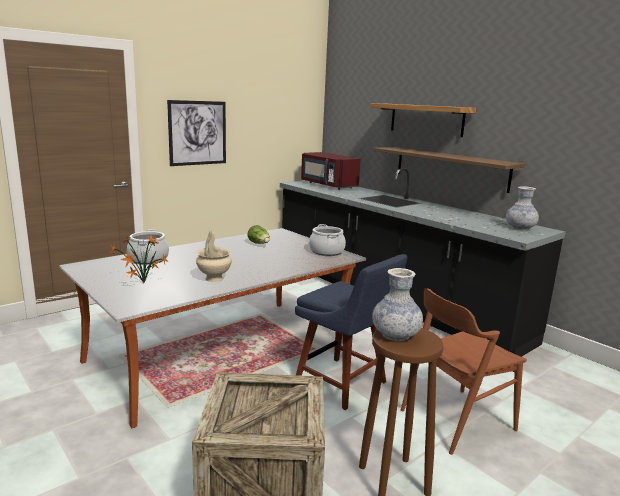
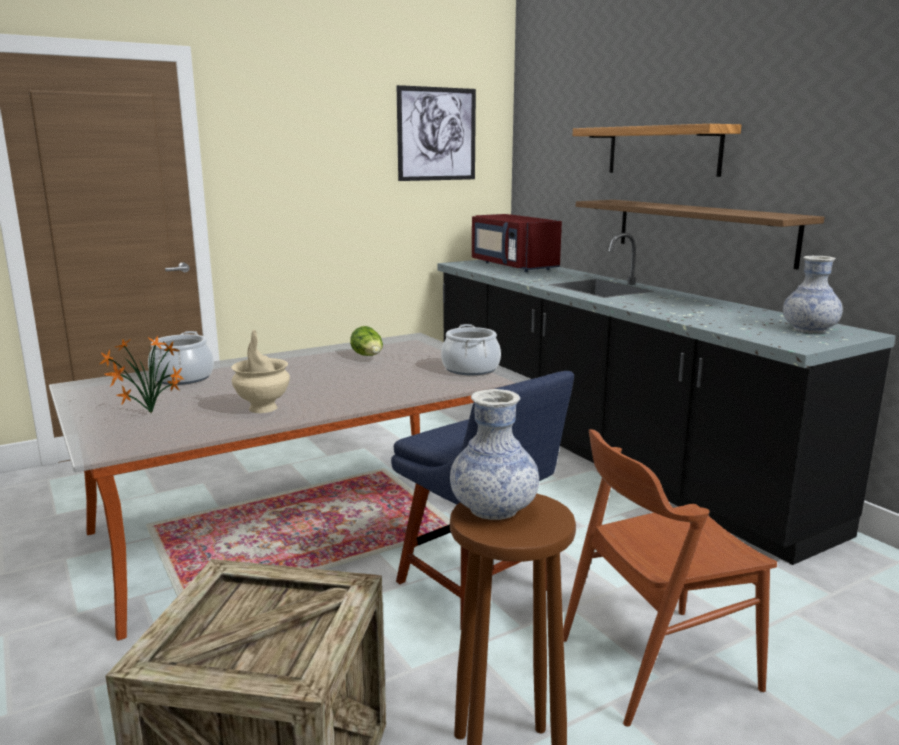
camera: 10 degrees right, 0 degrees up
(197, 133) = (299, 186): picture -> picture (437, 134)

